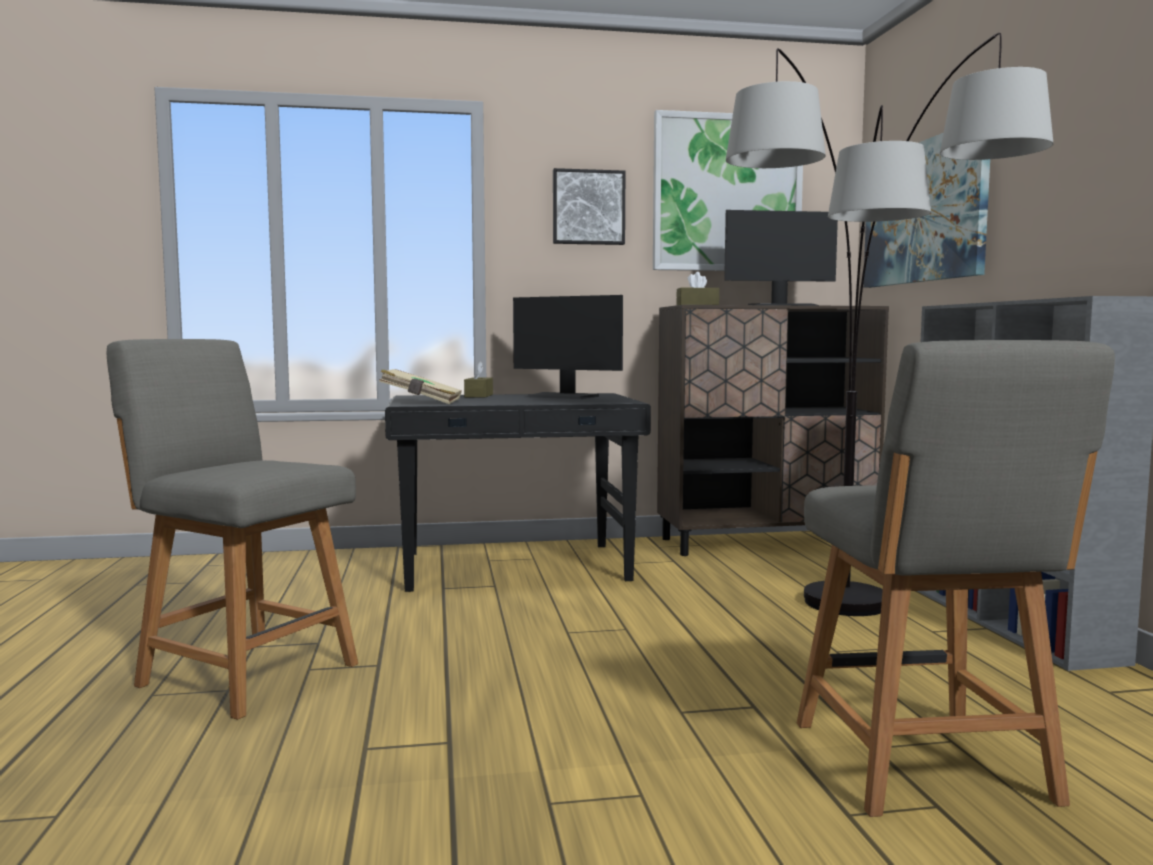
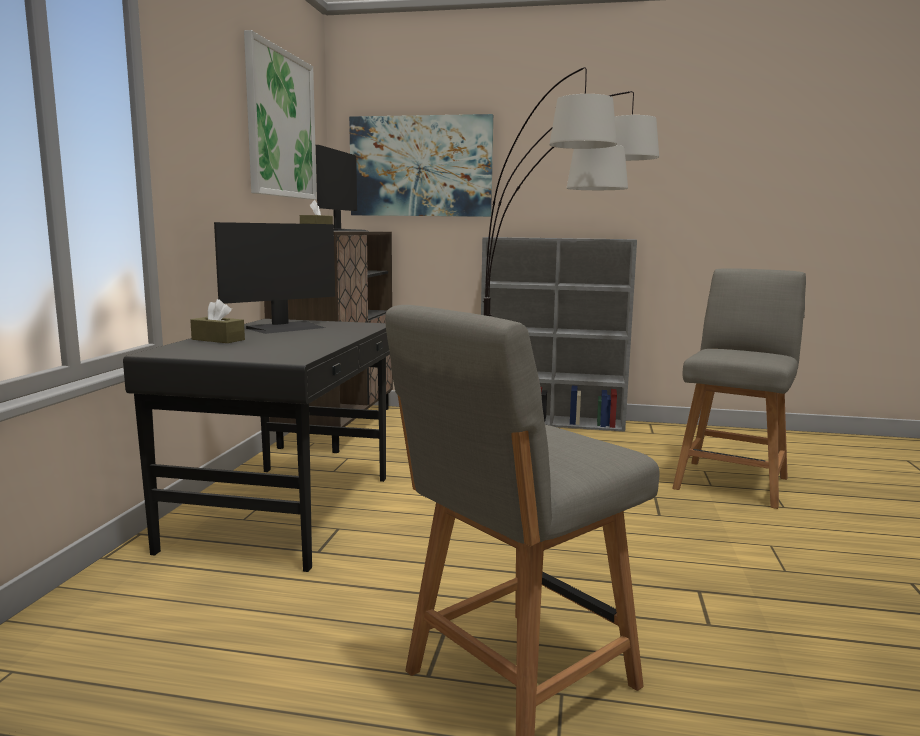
camera: 70 degrees left, 5 degrees up
(421, 402) = (272, 355): beige book -> none
(588, 207) = (213, 121): picture -> none
(925, 766) = (732, 482): grey chair -> grey chair turned 75 degrees counterclockwise

